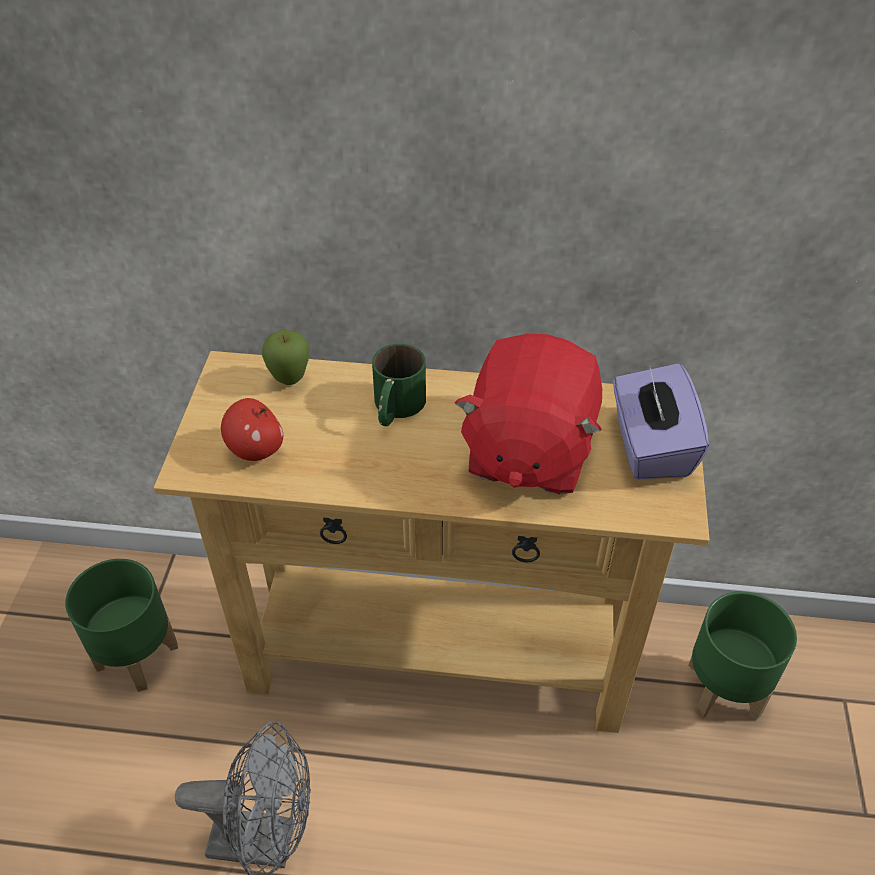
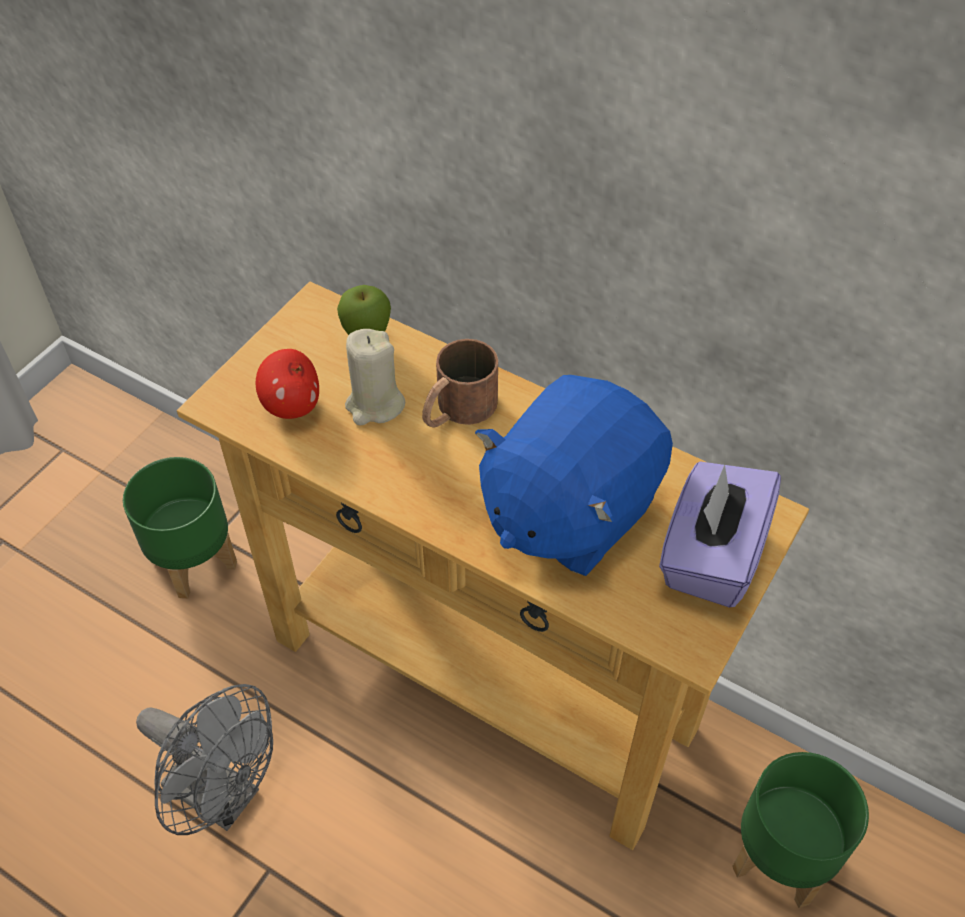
camera: 25 degrees right, 5 degrees up
(326, 426) = (375, 405): none -> beige candle
(395, 408) = (457, 410): green mug -> brown mug
(527, 451) = (568, 510): red plush toy -> blue plush toy

